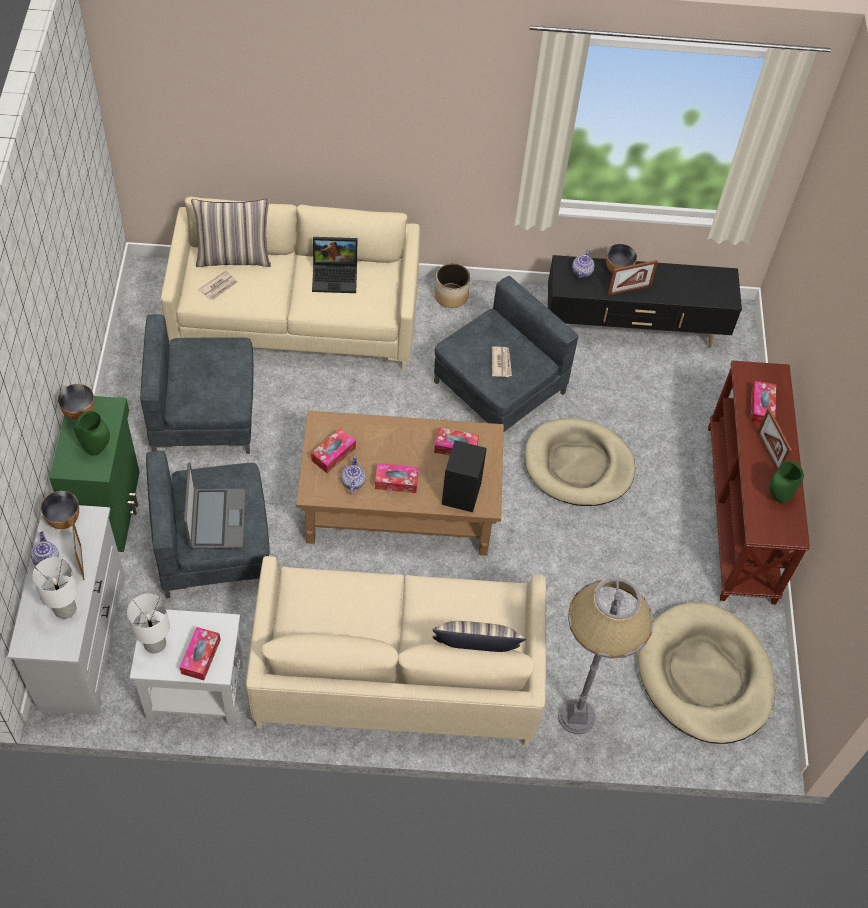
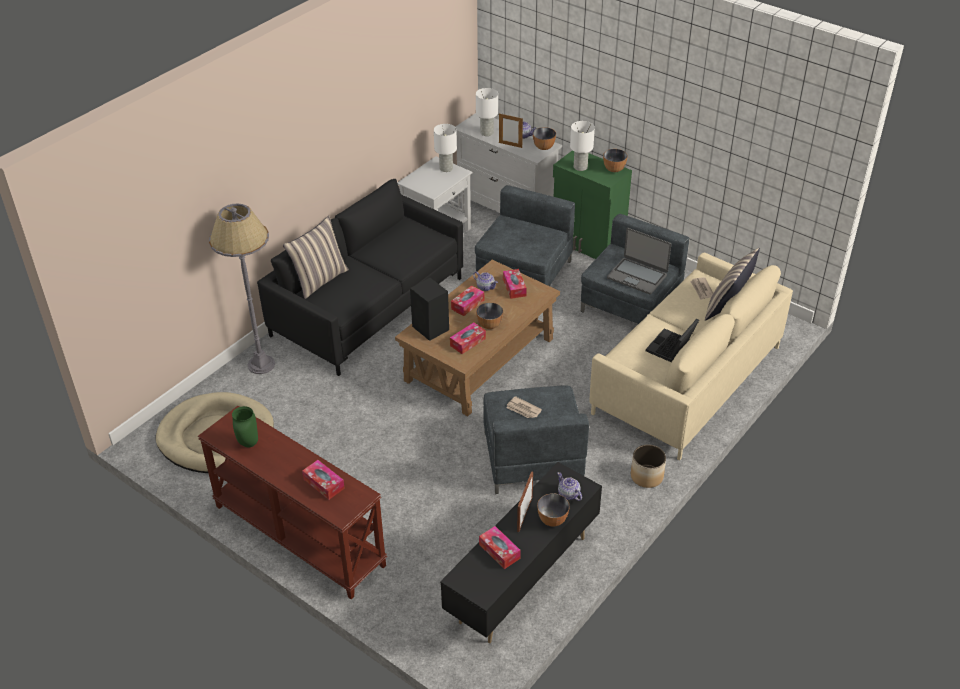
camera: 130 degrees right, 15 degrees down
(96, 449) = (580, 167): green vase -> white table lamp
(201, 656) = (422, 179): tissue box -> tissue box (499, 551)
(216, 519) = (515, 234): laptop -> laptop (637, 276)
(396, 673) = (368, 306): beige sofa -> black sofa
(414, 443) = (489, 325): none -> bowl
(578, 465) = (426, 464): beige dog bed -> none
(768, 452) = (285, 462): picture frame -> none

